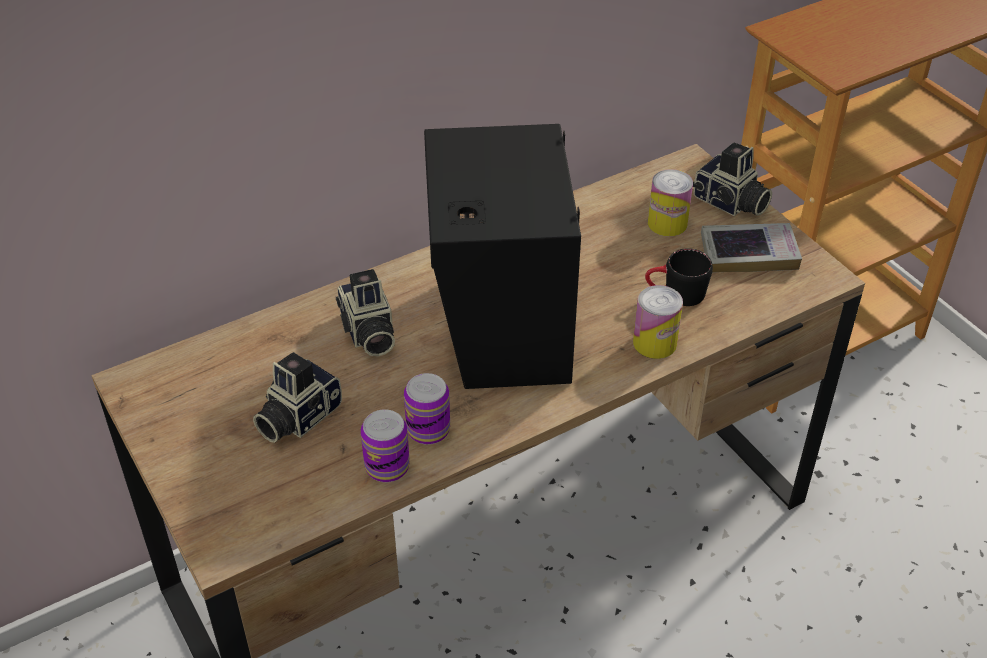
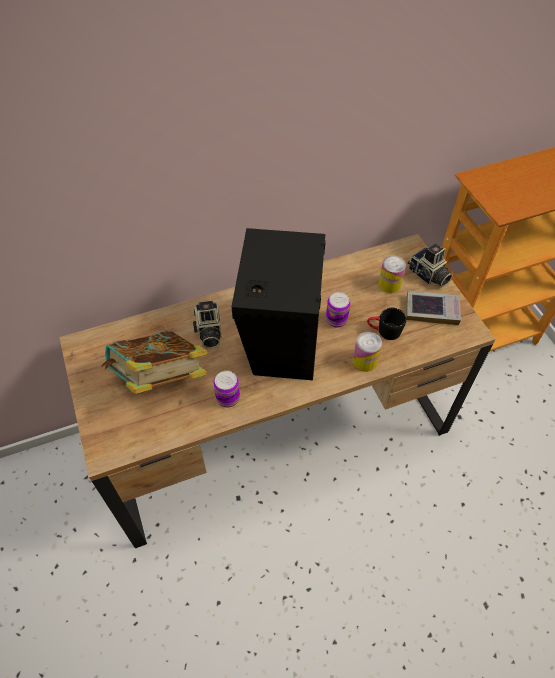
camera: 10 degrees right, 10 degrees up
(297, 417) = (160, 379): camera -> book
(387, 467) = (201, 417): can -> can (336, 319)

